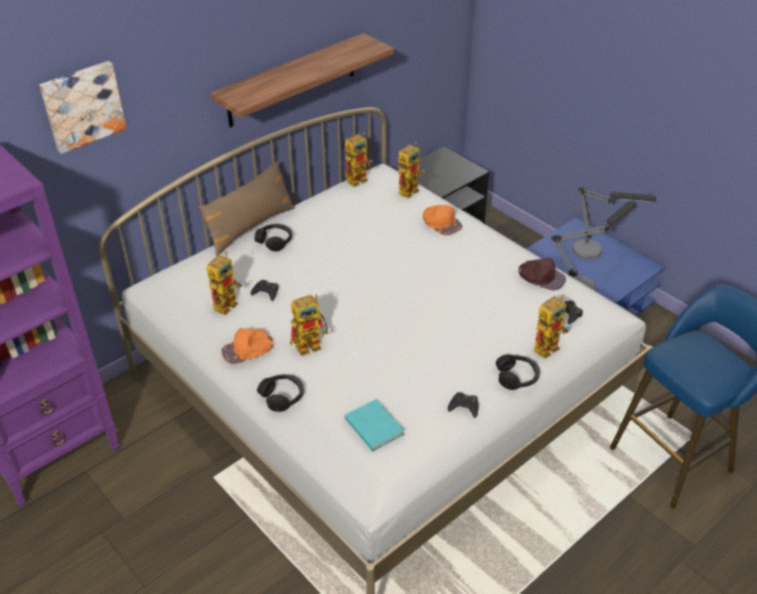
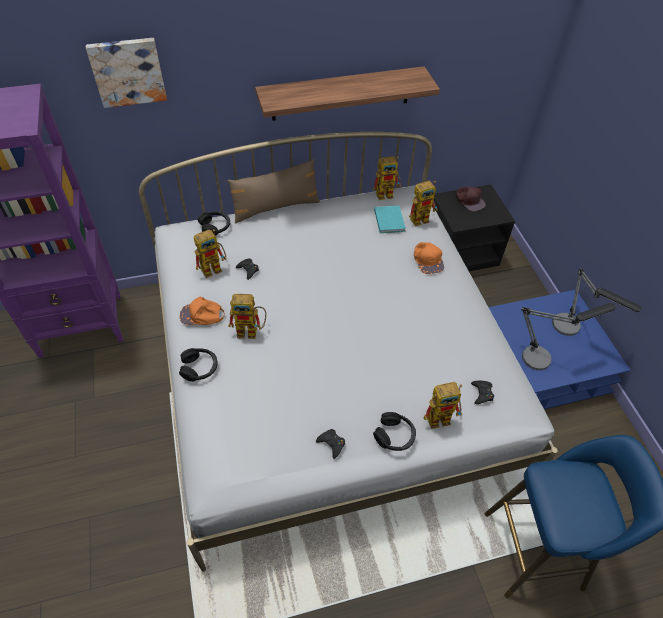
camera: 25 degrees right, 10 degrees up
(275, 241) = (284, 227): black headphones -> black headphones (215, 227)
(374, 425) = (249, 426): turquoise book -> turquoise book (389, 220)
(541, 277) = (481, 346): brown cap -> brown cap (469, 200)

